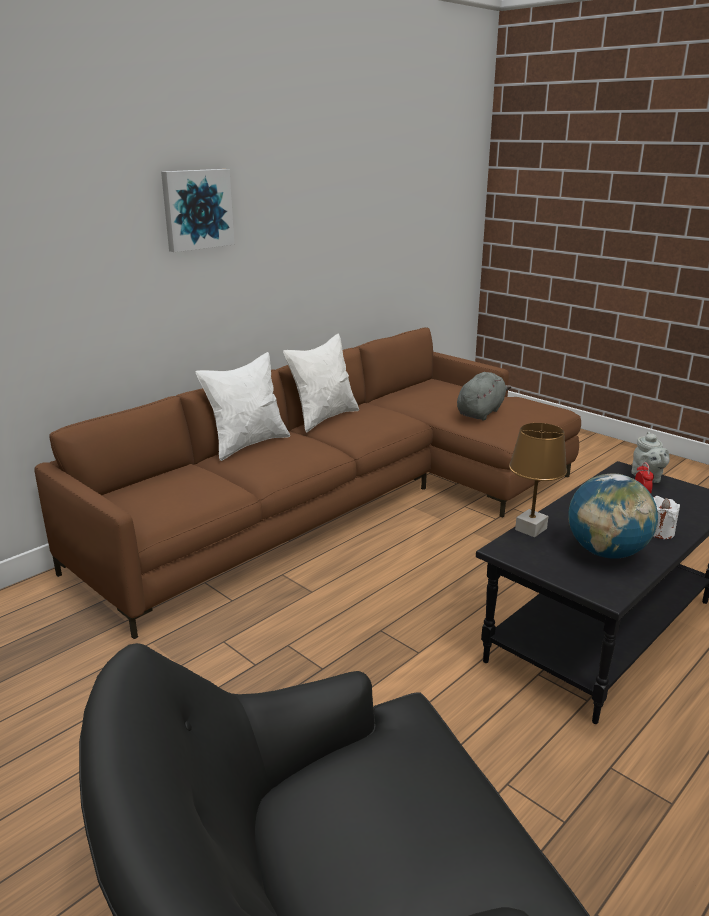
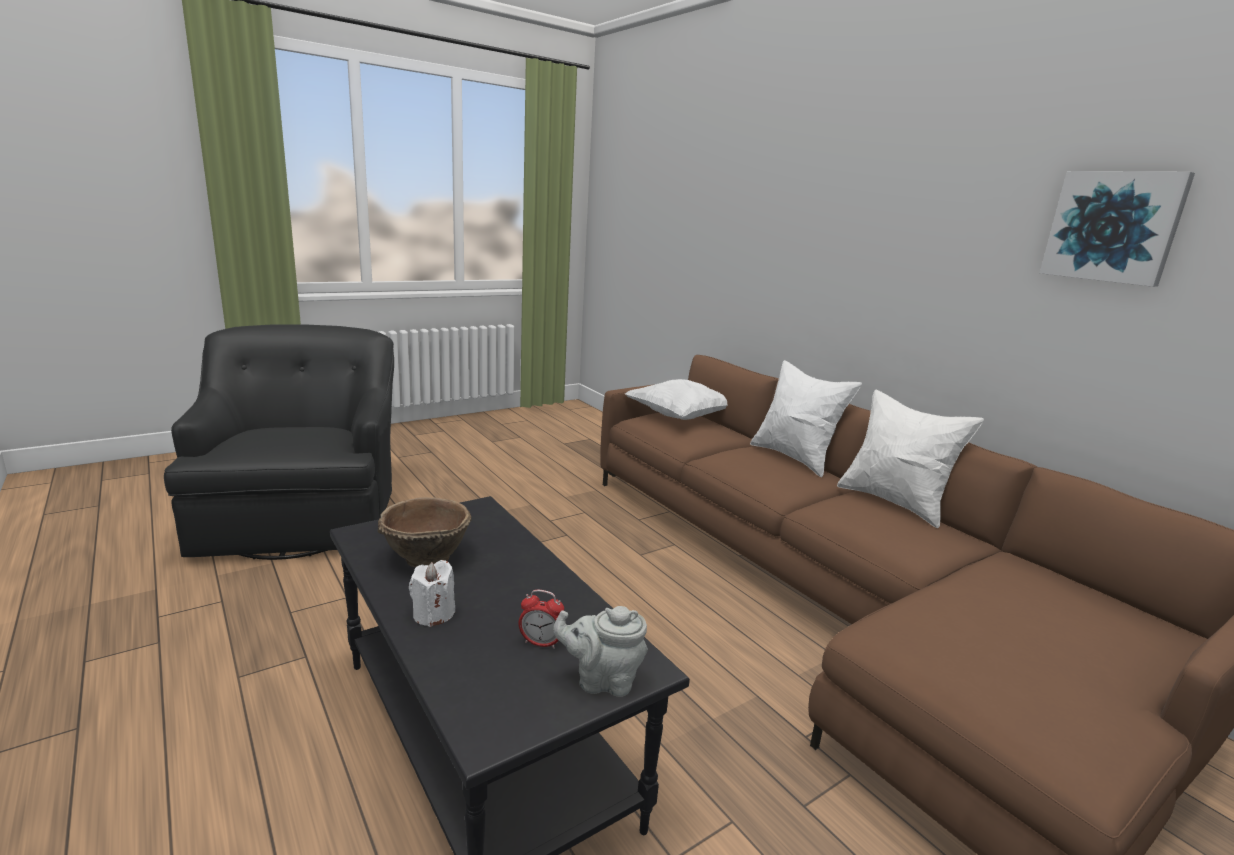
camera: 100 degrees right, 5 degrees down
(141, 495) = (680, 417): none -> white pillow
(196, 209) = (886, 216): picture -> picture (1113, 227)
(481, 412) = (980, 631): grey plush toy -> none
(530, 529) = (508, 530): brown table lamp -> none
(606, 552) = (426, 558): globe -> brown bowl

